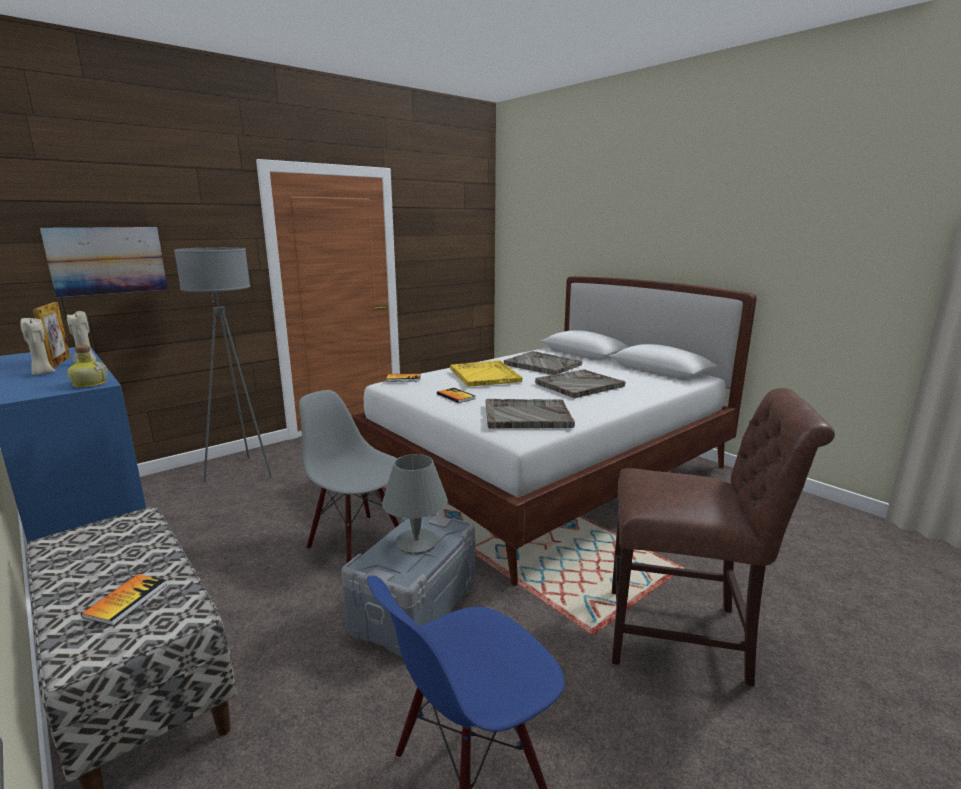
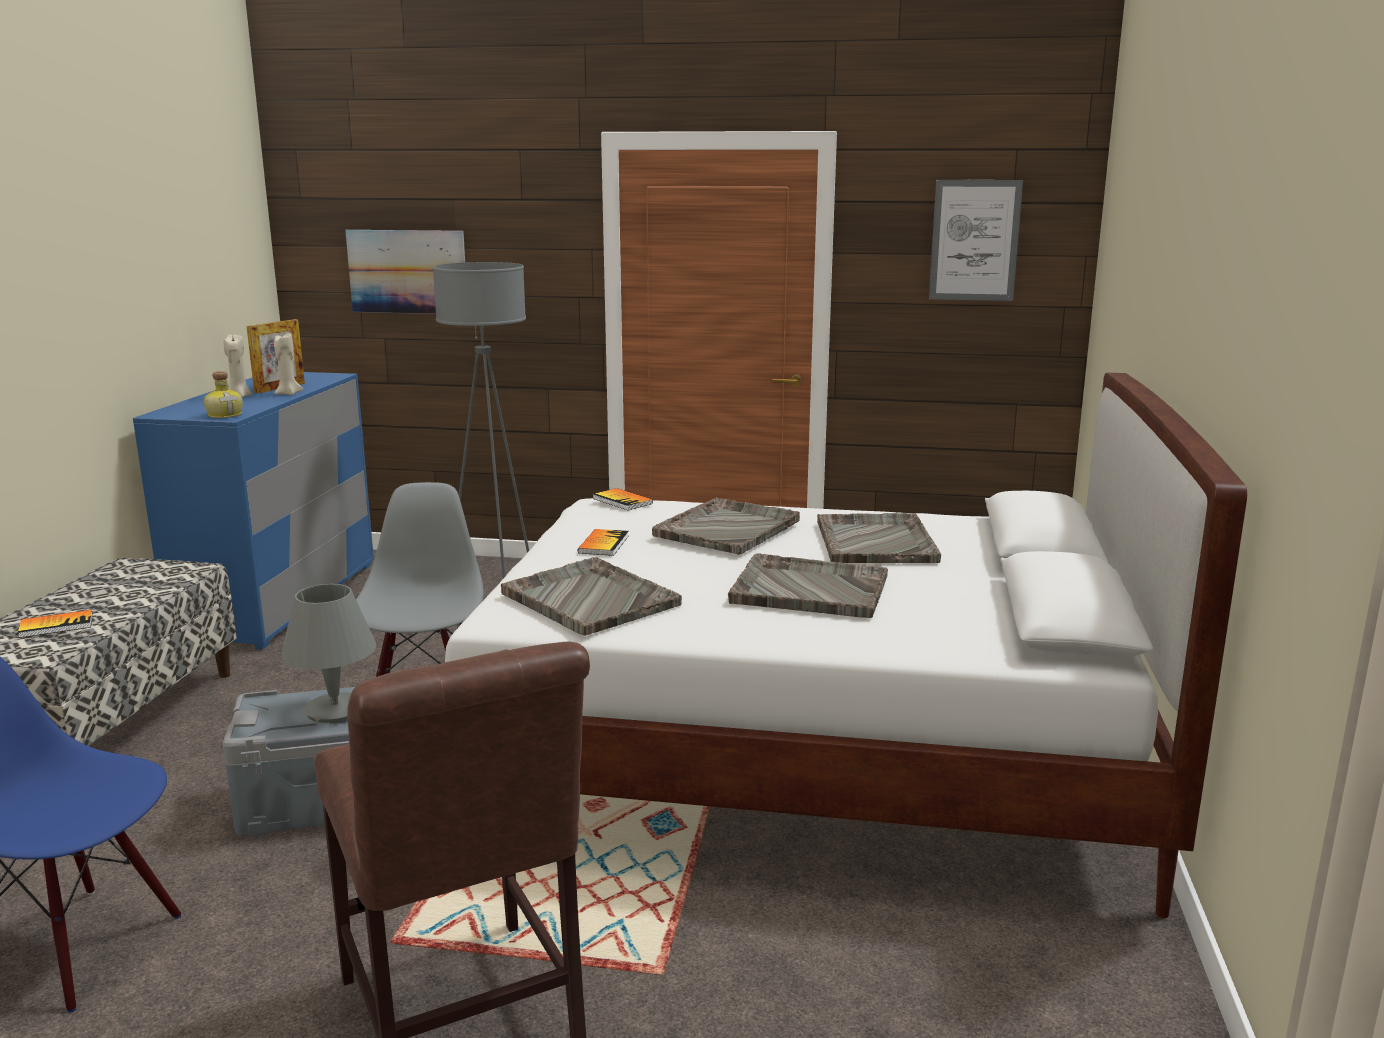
camera: 50 degrees right, 0 degrees up
(452, 227) = (974, 240): none -> picture
(484, 375) = (728, 528): yellow tray -> grey tray

